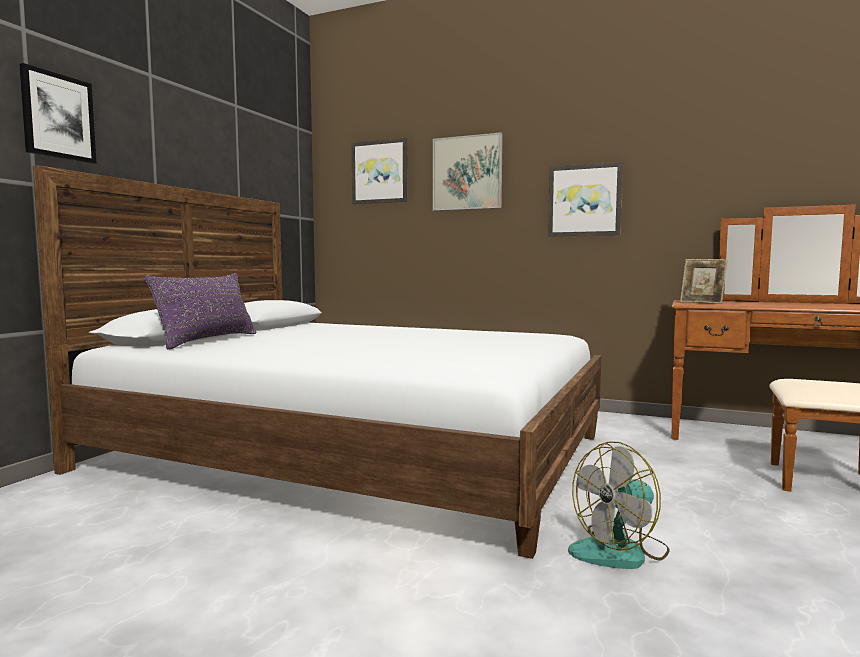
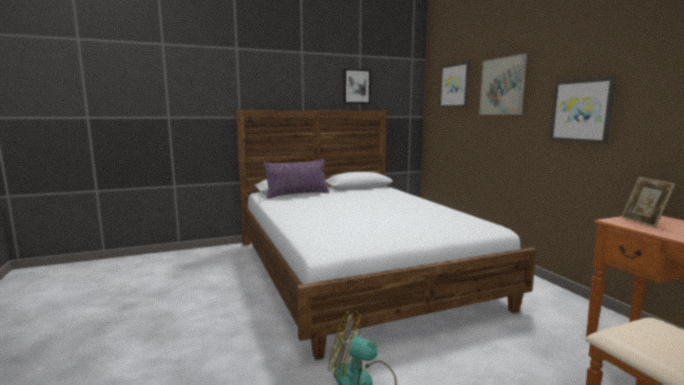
camera: 45 degrees right, 5 degrees up
(58, 116) = (250, 85): picture -> picture (356, 86)

